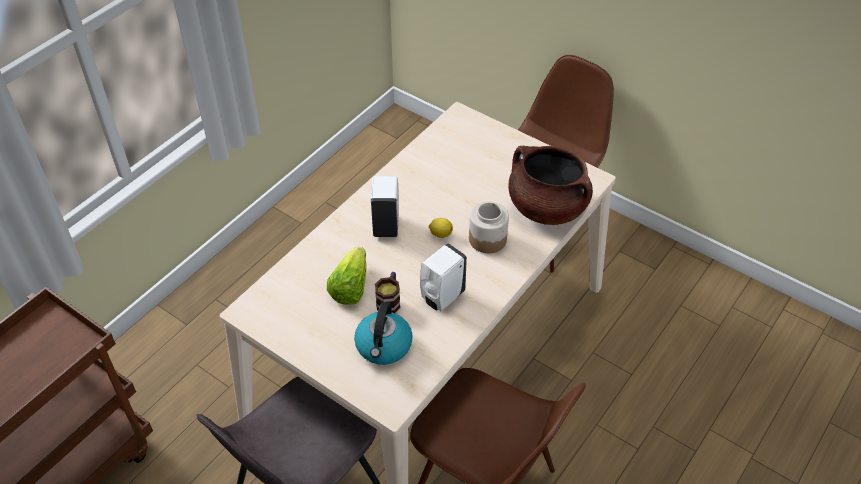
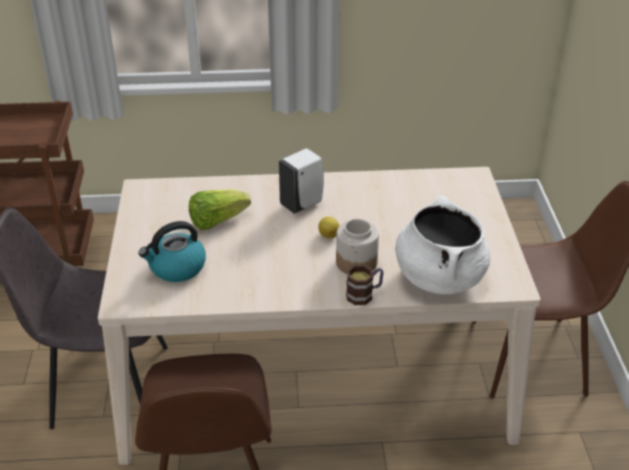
camera: 50 degrees right, 10 degrees down
(389, 300) = (227, 246): mug -> mug (364, 294)
(441, 298) = (261, 271): white soap dispenser -> none
(546, 208) = (439, 277): brown cooking pot -> white cooking pot

